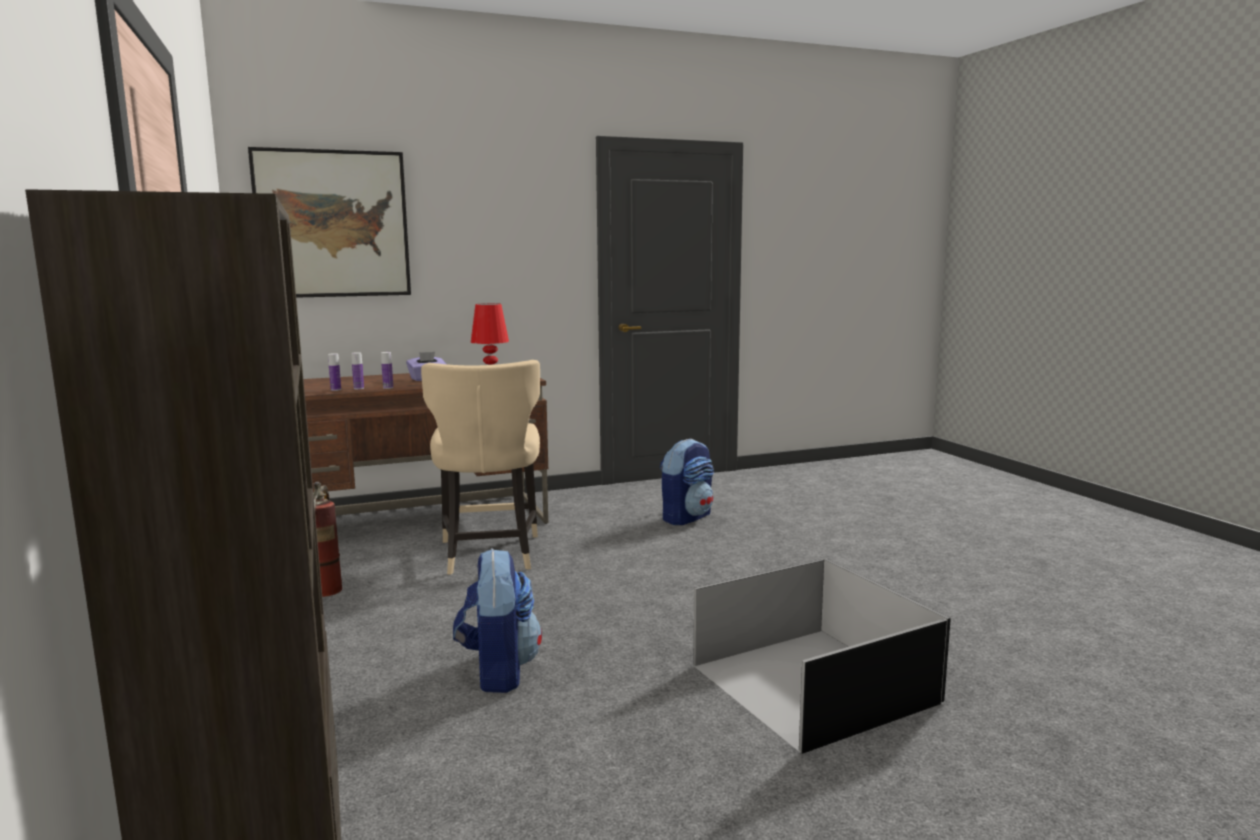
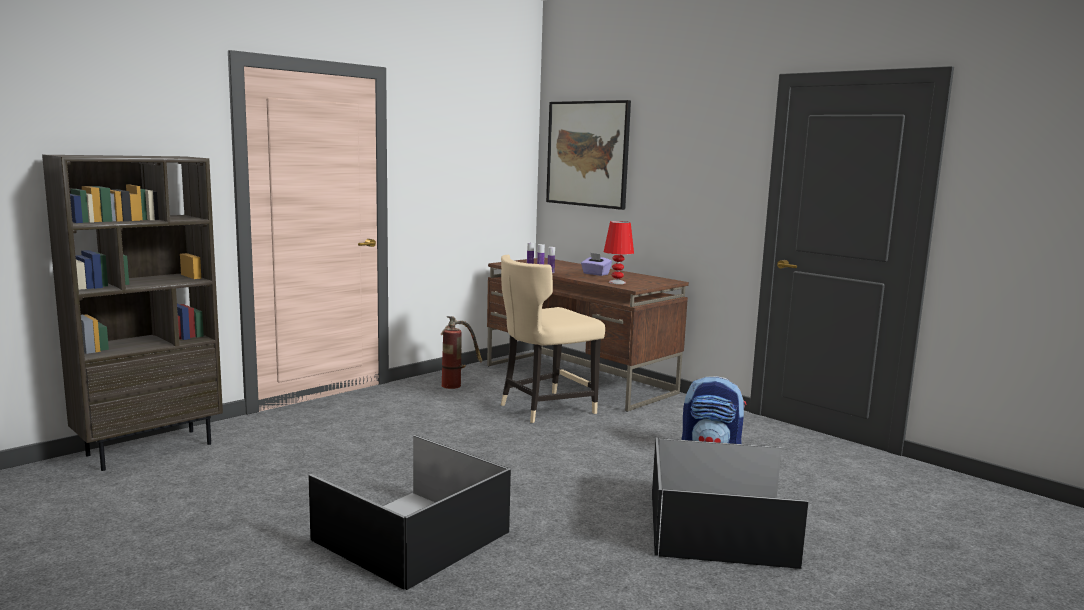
camera: 65 degrees right, 0 degrees up
(498, 671) = (376, 443): backpack -> none
(844, 549) = (720, 529): none -> black storage box

